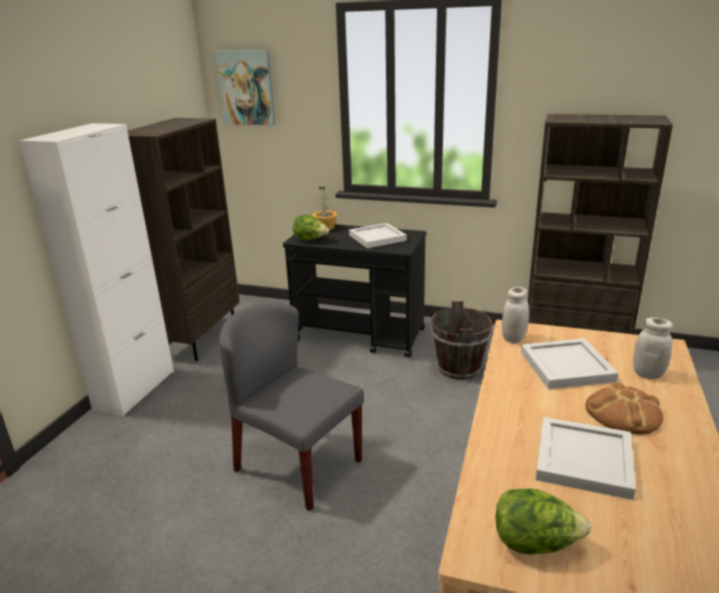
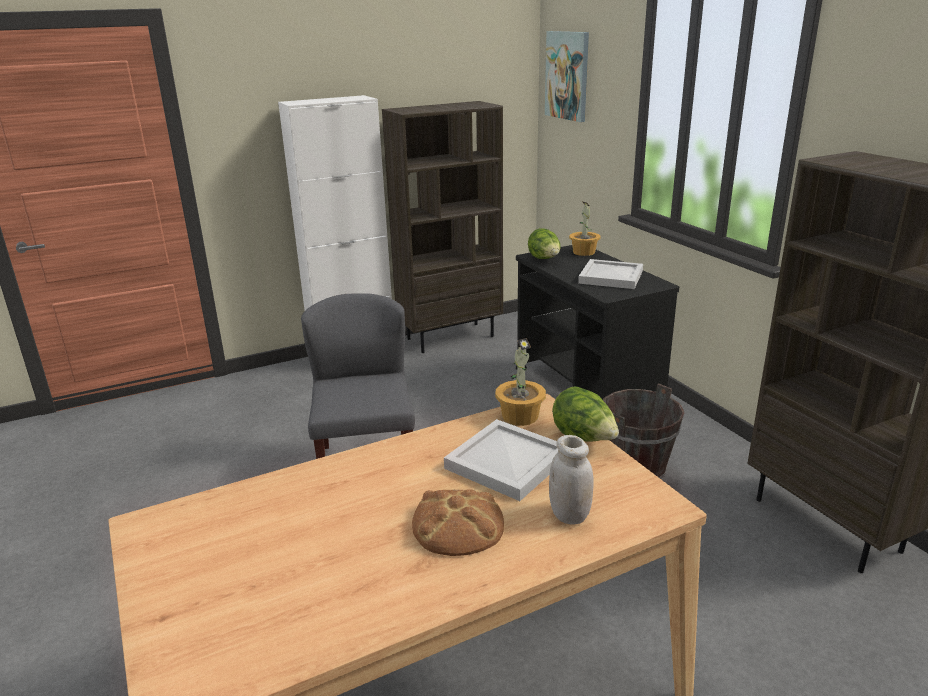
camera: 45 degrees right, 0 degrees up
(513, 338) = (519, 416): white jar -> potted plant
(535, 543) = (181, 548): lettuce -> lettuce (584, 438)
(585, 459) = (338, 531): white tray -> none

